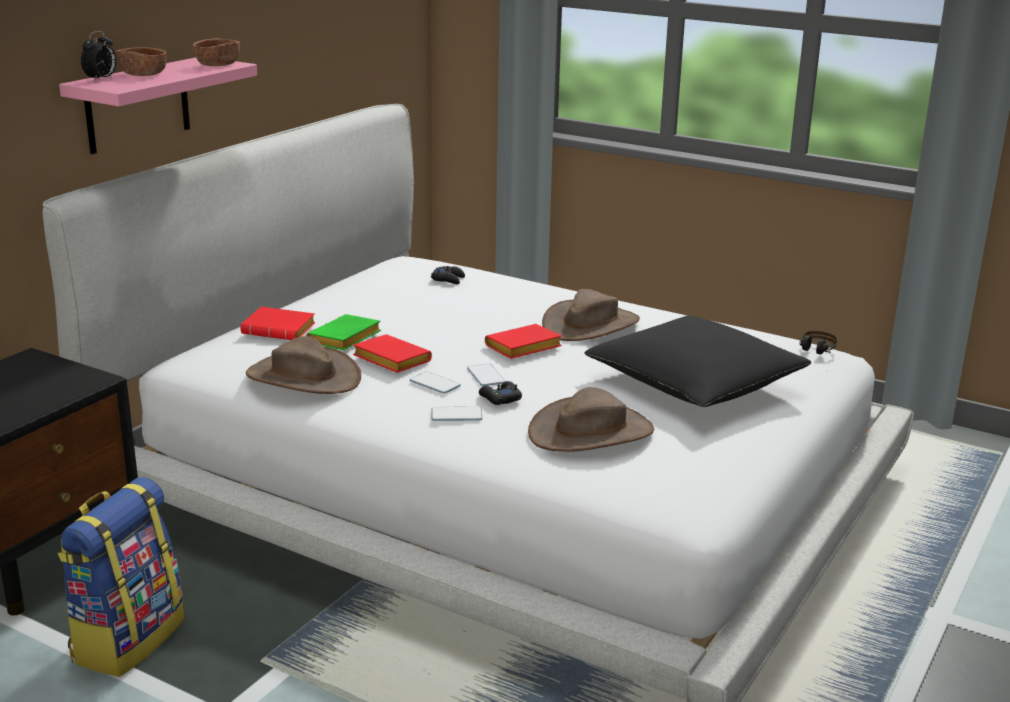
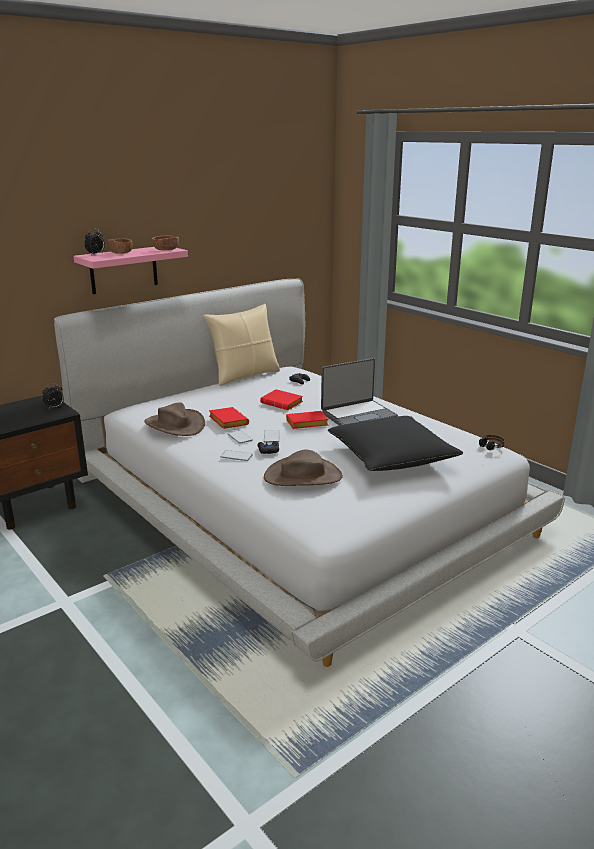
camera: 20 degrees right, 0 degrees up
(67, 373) = (54, 407): none -> alarm clock
(127, 639) = (49, 551): backpack -> none
(281, 330) = (186, 399): red book -> red book (283, 403)
(344, 279) = (244, 375): none -> beige pillow
(345, 339) = (214, 407): green book -> none
(590, 324) = (358, 415): brown hat -> laptop

